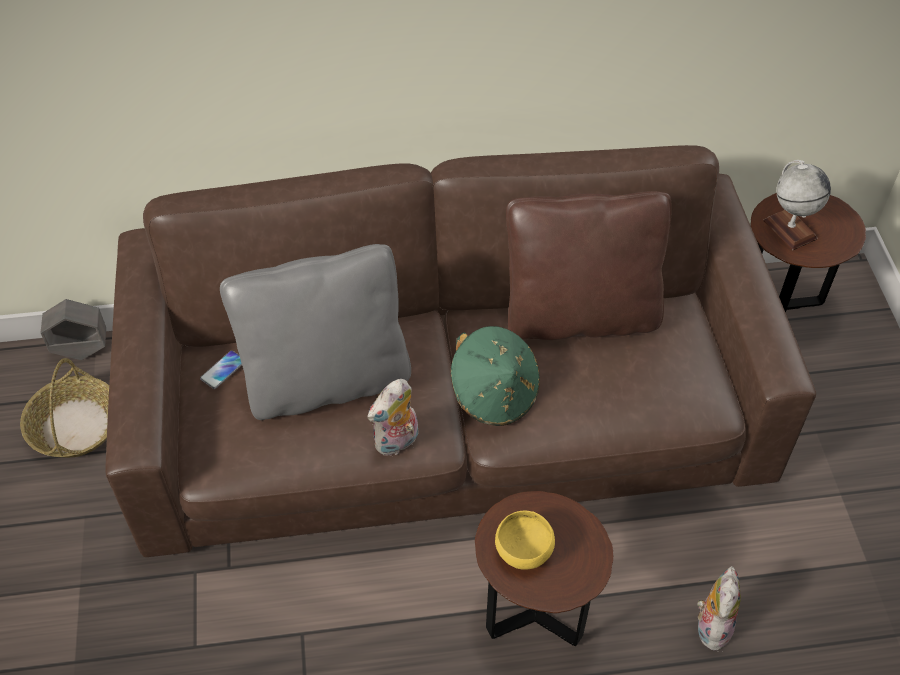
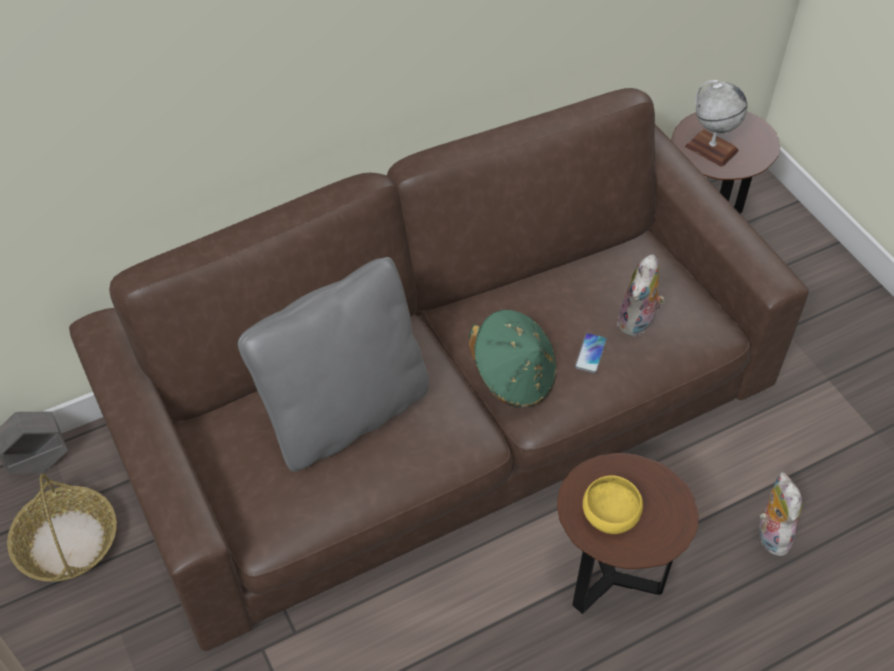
camera: 20 degrees left, 0 degrees up
(223, 370) = (233, 433): phone -> phone (590, 353)
(397, 442) = (441, 452): plush toy -> plush toy (638, 323)
(580, 315) = (557, 280): brown pillow -> none

